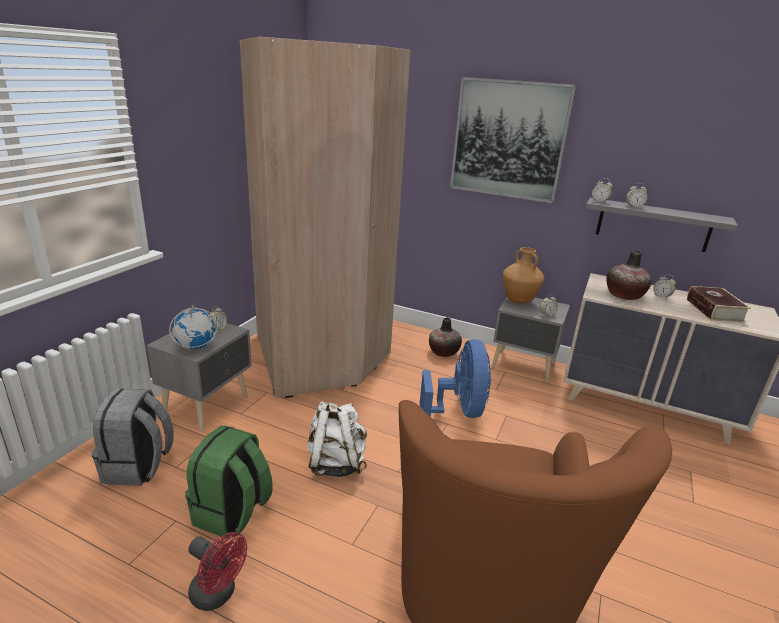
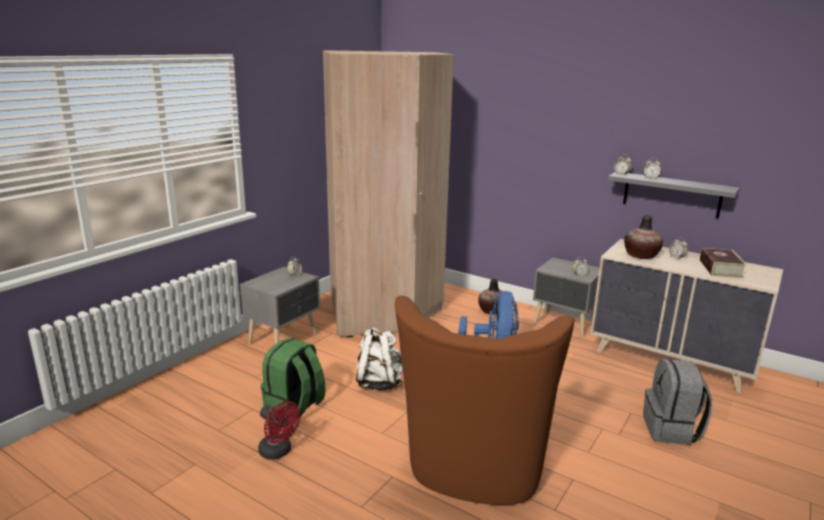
camera: 10 degrees right, 5 degrees down
(138, 466) = (228, 375): grey backpack -> grey backpack (671, 430)
(195, 347) = (276, 286): globe -> none
(509, 140) = (545, 123): picture -> none
(518, 301) = (557, 264): brown vase -> none

